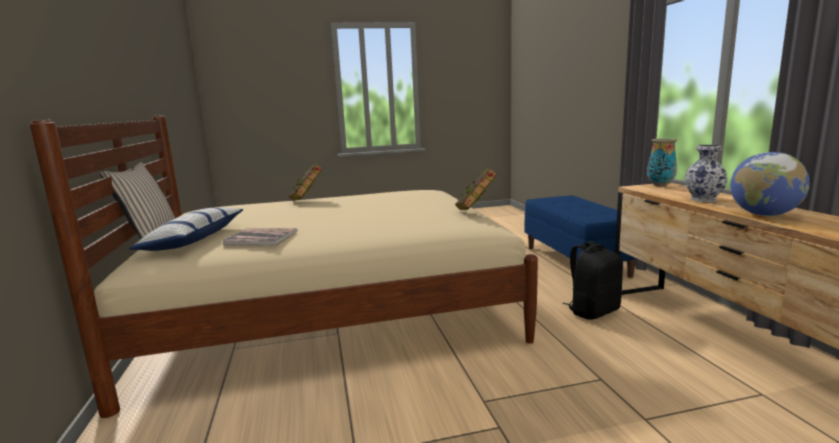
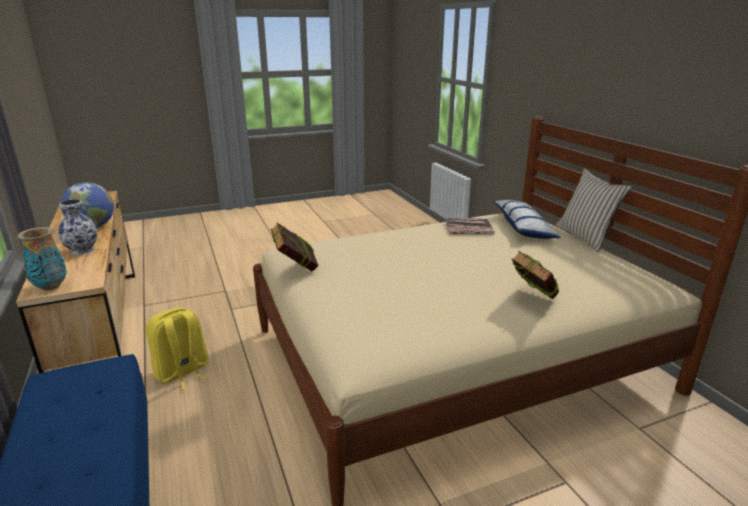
camera: 170 degrees right, 10 degrees up
(593, 311) = (182, 372): black backpack -> yellow backpack

